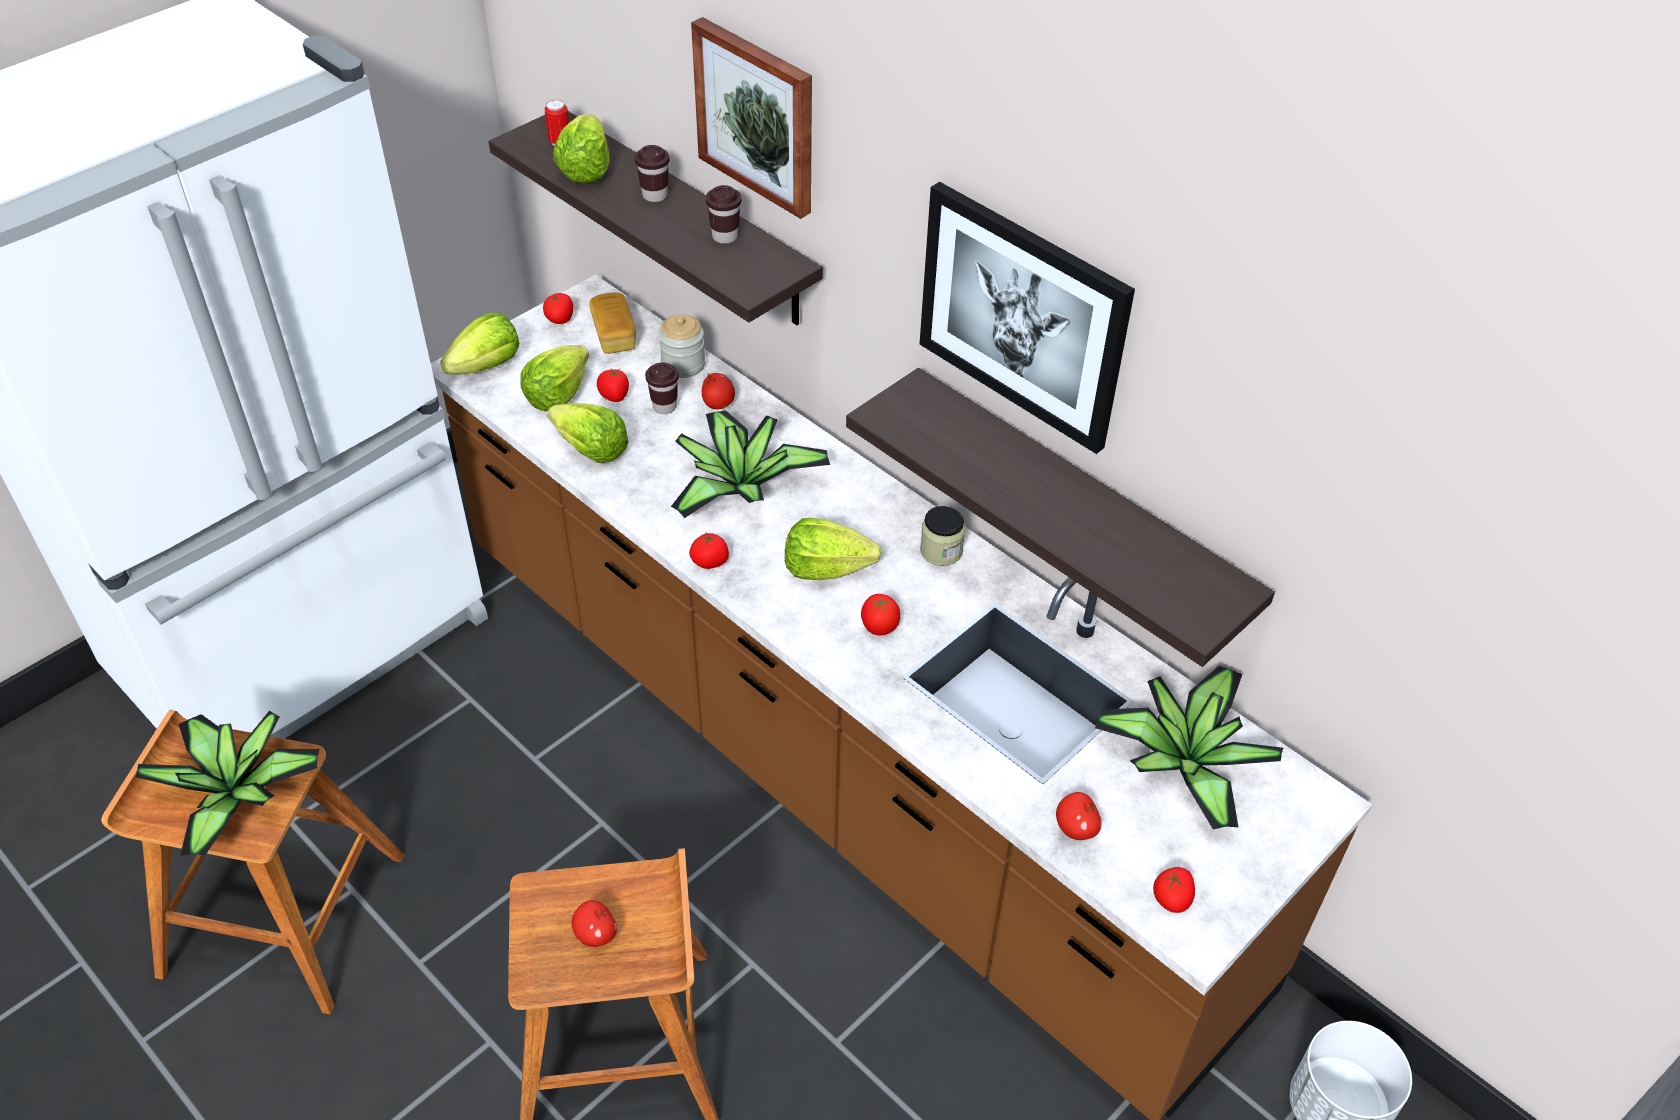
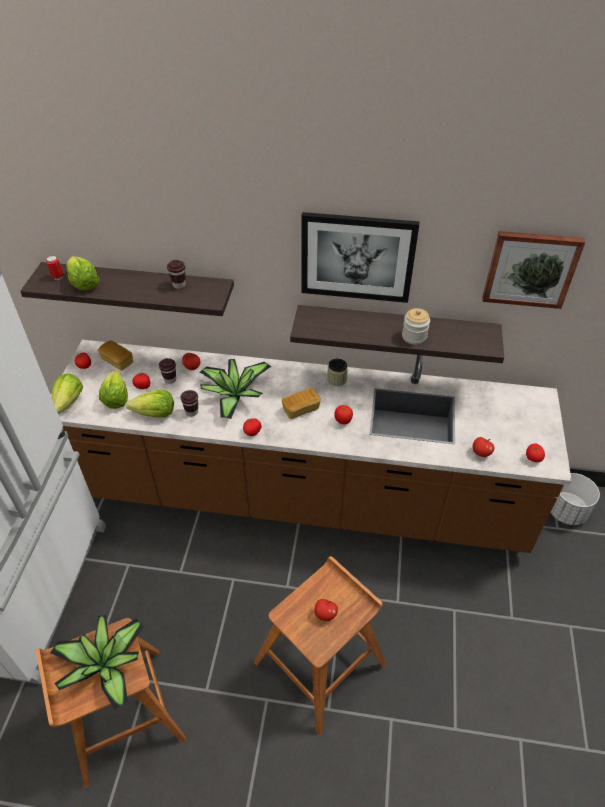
camera: 35 degrees left, 0 degrees up
(655, 195) = (129, 281): brown cup -> brown cup (192, 412)
(683, 364) = (161, 358): jar -> jar (414, 337)
(757, 116) = (181, 220): picture -> picture (530, 269)
(826, 568) = (301, 409): lettuce -> bread
(1183, 761) = (490, 408): potted plant -> none

